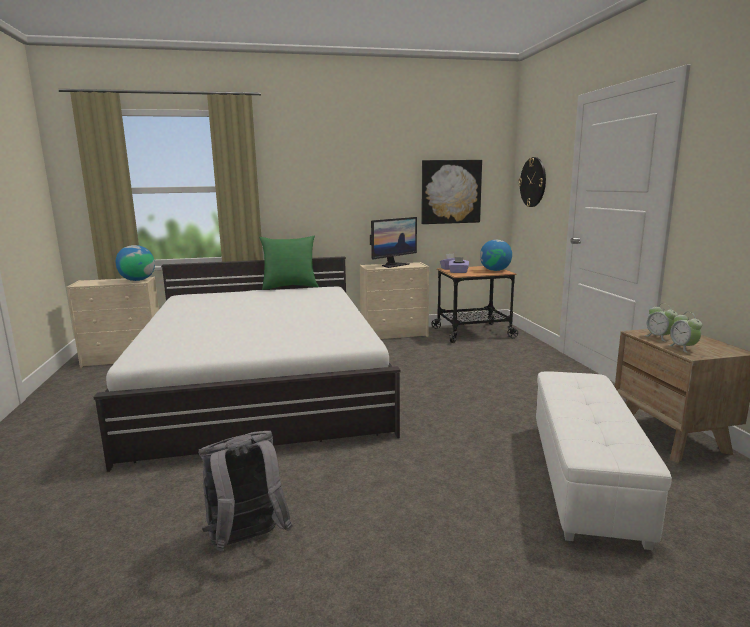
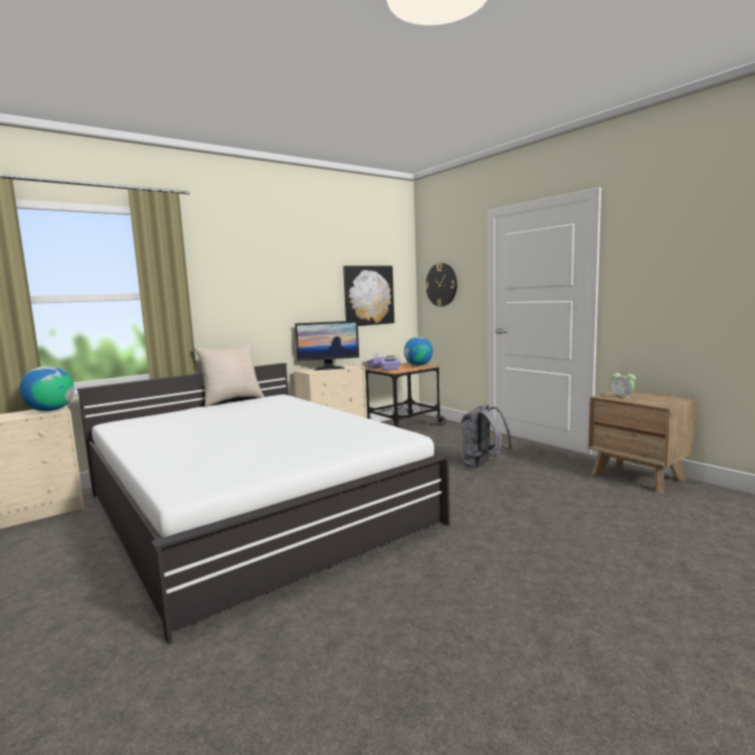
camera: 25 degrees left, 5 degrees down
(247, 541) = (426, 659): grey backpack -> grey backpack (483, 465)
(290, 287) = (232, 400): green pillow -> beige pillow
(393, 265) = (328, 368): monitor -> monitor turned 60 degrees clockwise
(582, 476) = (620, 519): white ottoman -> none
(683, 348) = (649, 401): alarm clock -> none

